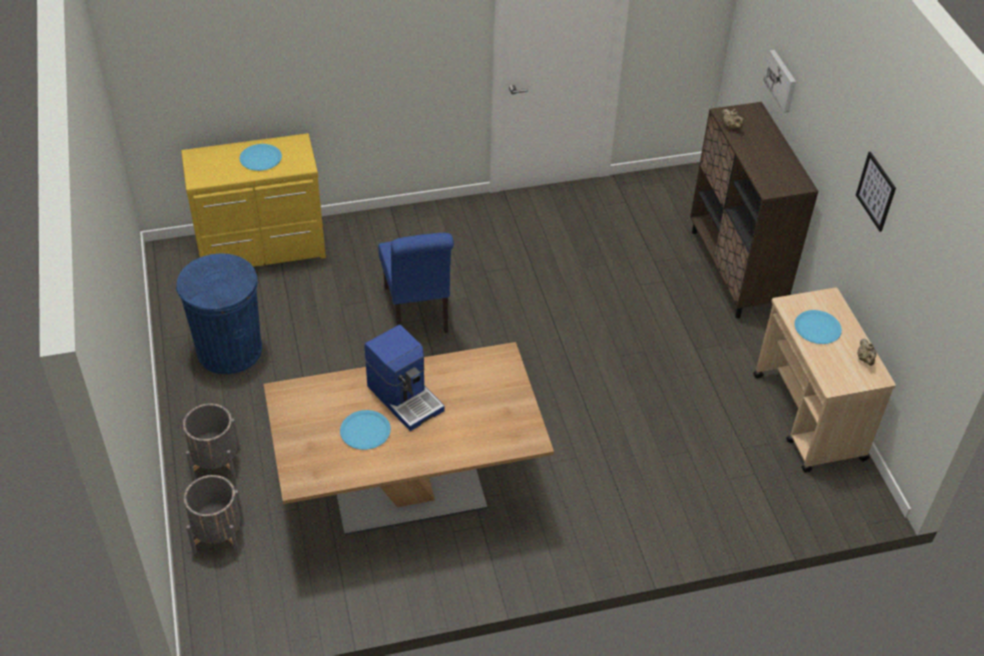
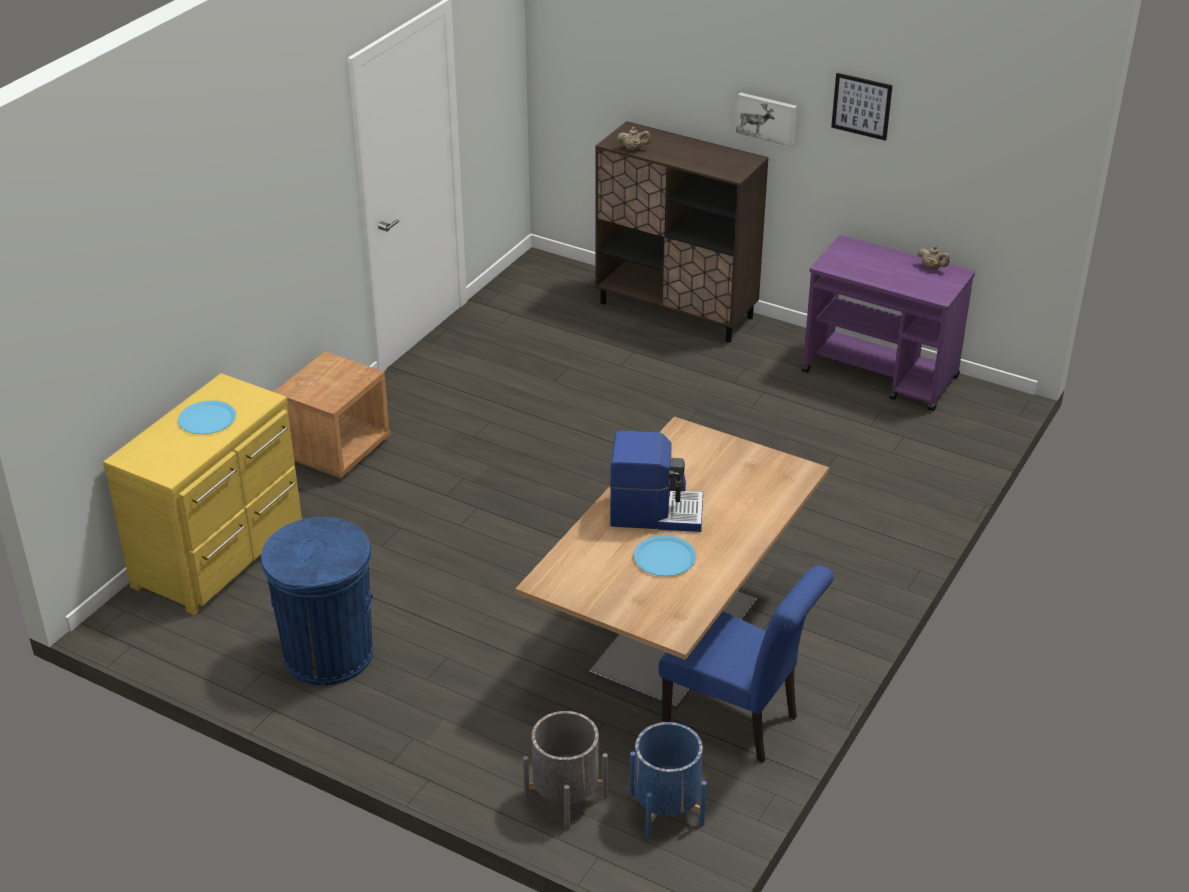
camera: 45 degrees left, 10 degrees down
(216, 462) = (468, 747): grey planter -> none
(254, 589) = (666, 809): none -> blue planter
(401, 226) = (336, 449): none -> brown nightstand
(418, 313) = (465, 505): blue chair -> blue chair (738, 721)
(781, 80) = (651, 82): picture -> picture (767, 118)
(809, 417) = (881, 375): beige cart -> purple cart
(817, 328) = (871, 267): blue plate -> none

